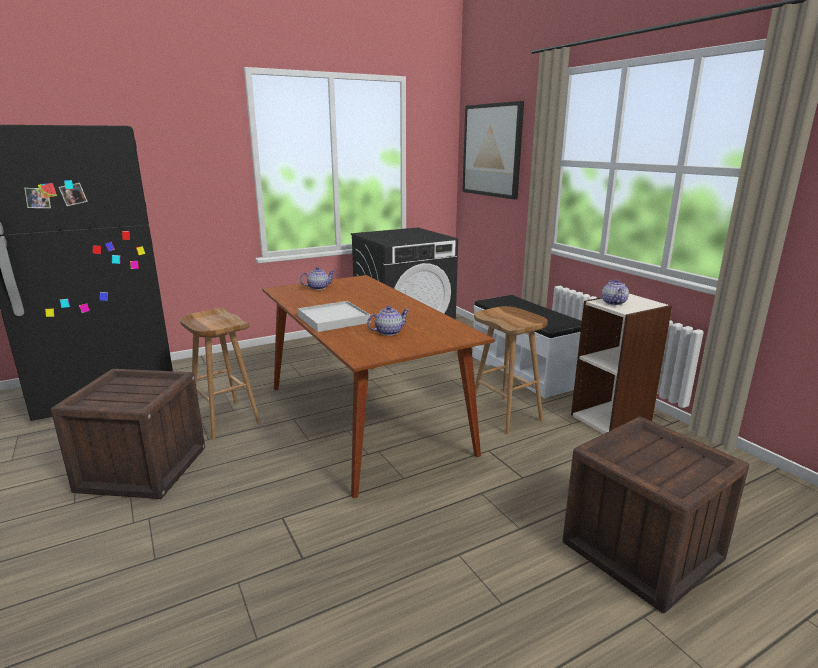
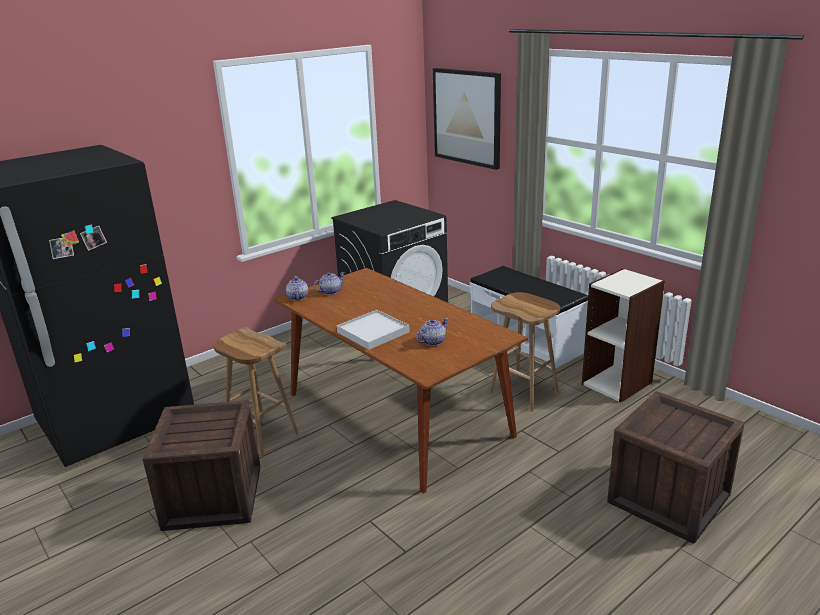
camera: 10 degrees left, 5 degrees up
(613, 303) = (615, 283): teapot -> teapot (297, 297)

